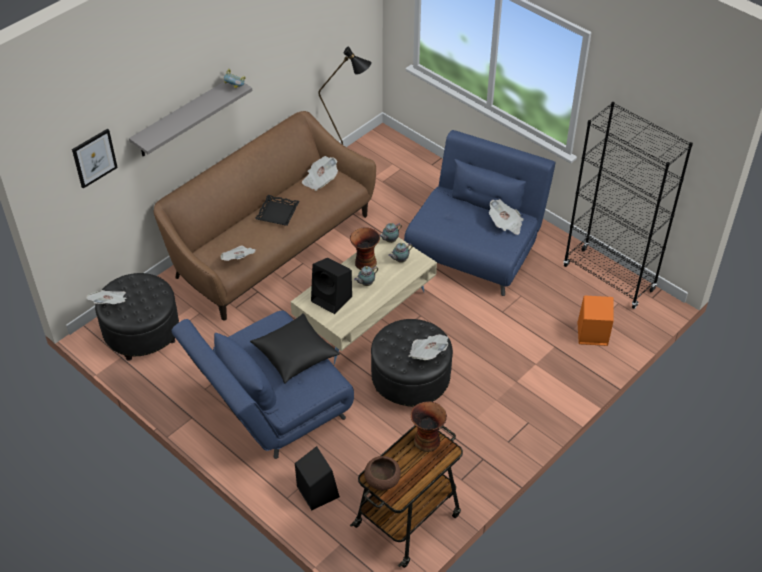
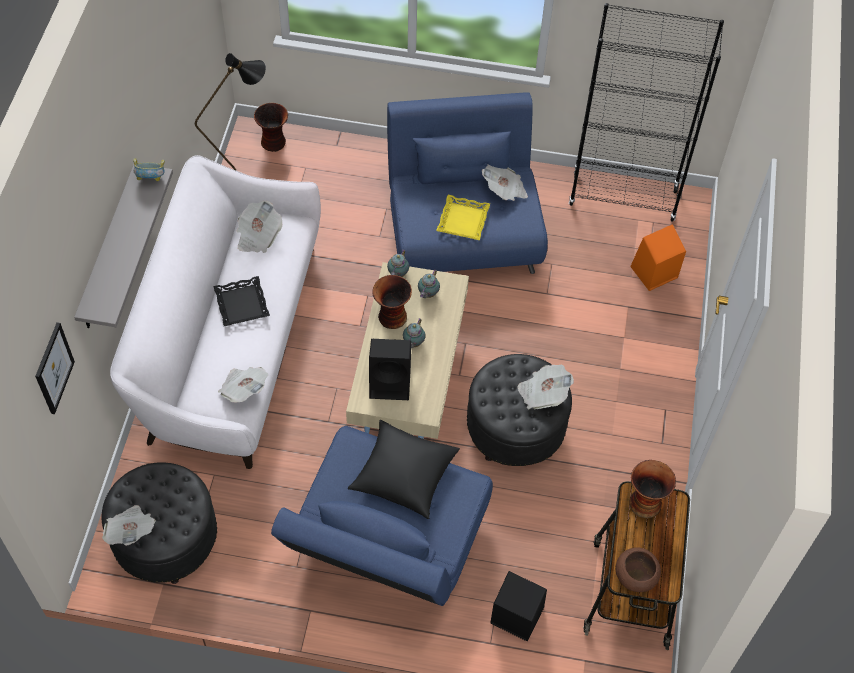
camera: 35 degrees left, 10 degrees up
(270, 246) = (230, 343): brown sofa -> white sofa
(393, 146) = (274, 142): none -> vase
(461, 229) = (463, 221): none -> yellow tray

